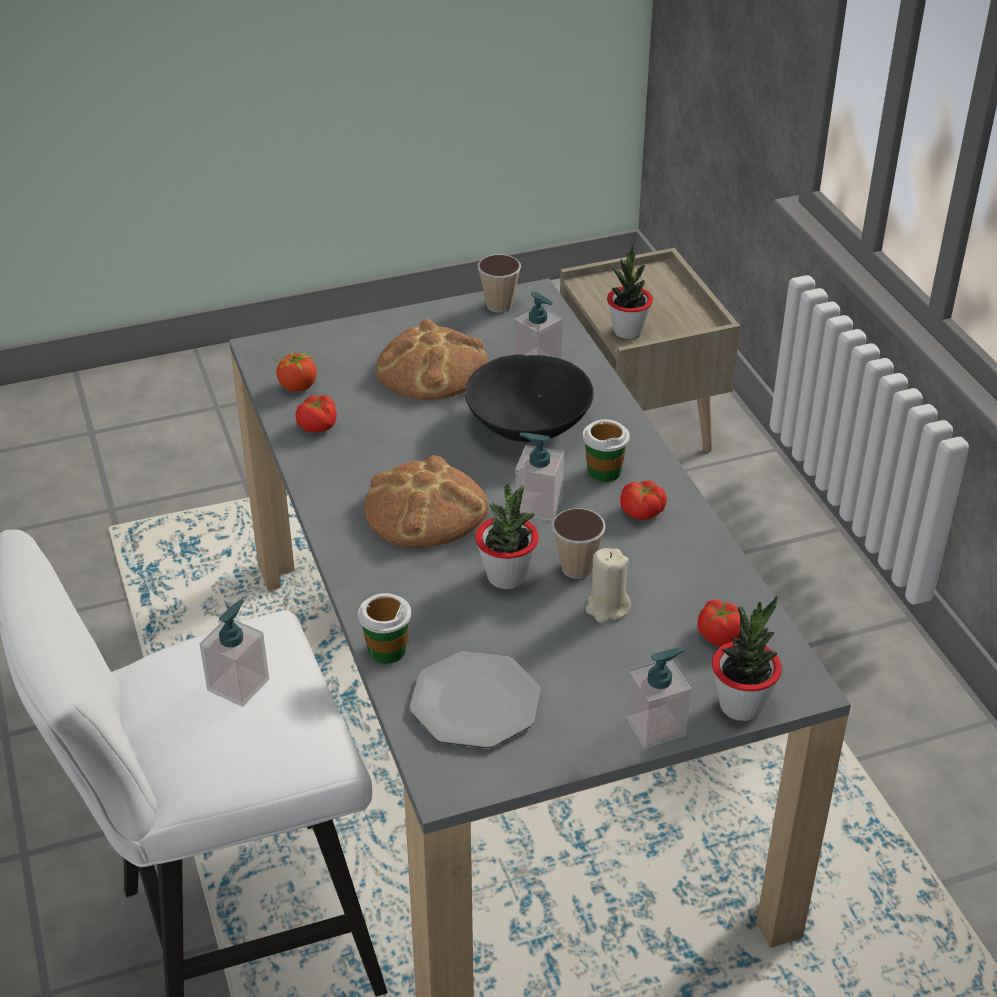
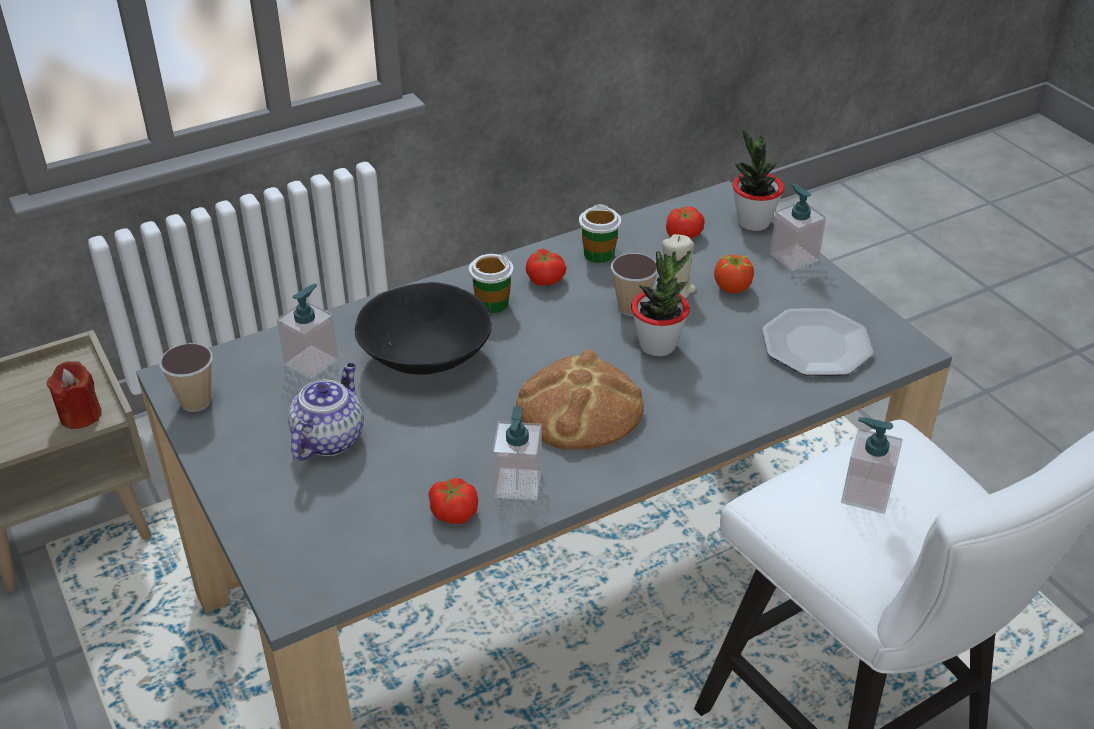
camera: 100 degrees left, 0 degrees up
(297, 387) = (378, 546): tomato -> tomato (732, 288)
(386, 650) = (781, 403): cup -> cup (599, 254)
(431, 368) = (329, 438): bread -> teapot
(538, 506) = (553, 337): soap dispenser -> soap dispenser (518, 484)
(627, 331) = (80, 415): potted plant -> red candle

